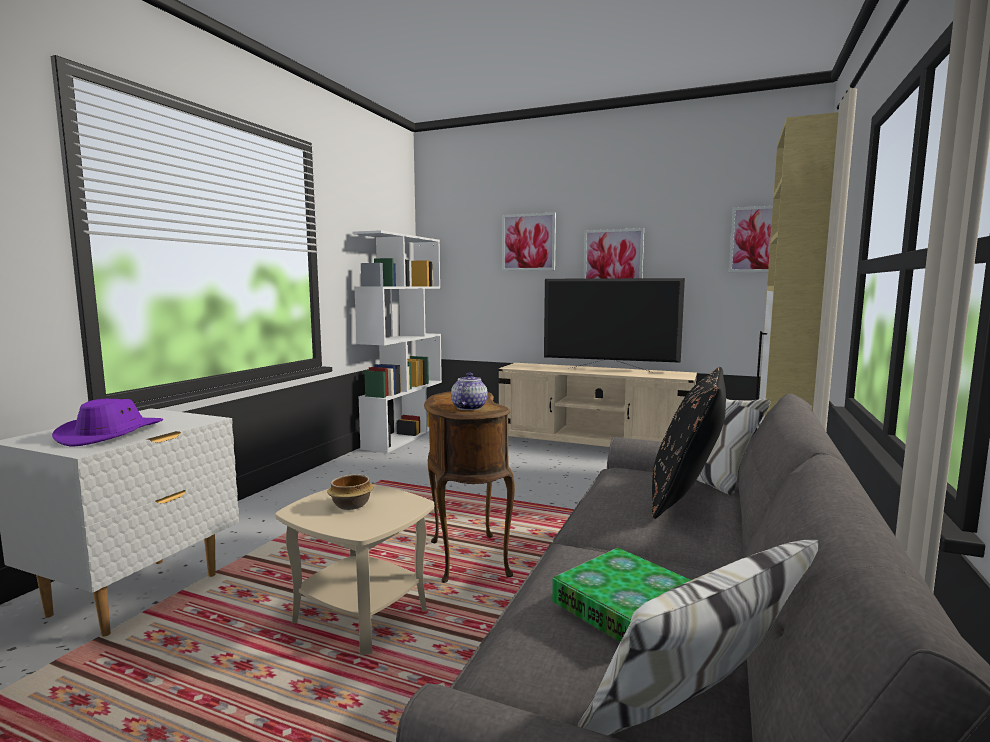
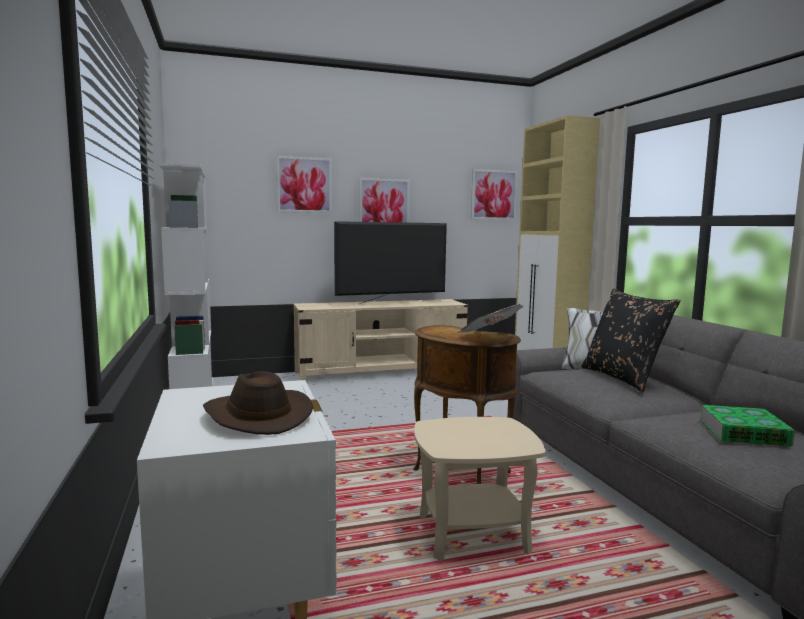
camera: 40 degrees left, 0 degrees up
(112, 434) = (256, 416): purple hat -> brown hat
(351, 505) = (471, 435): bowl -> none
(469, 407) = (488, 337): teapot -> newspaper

